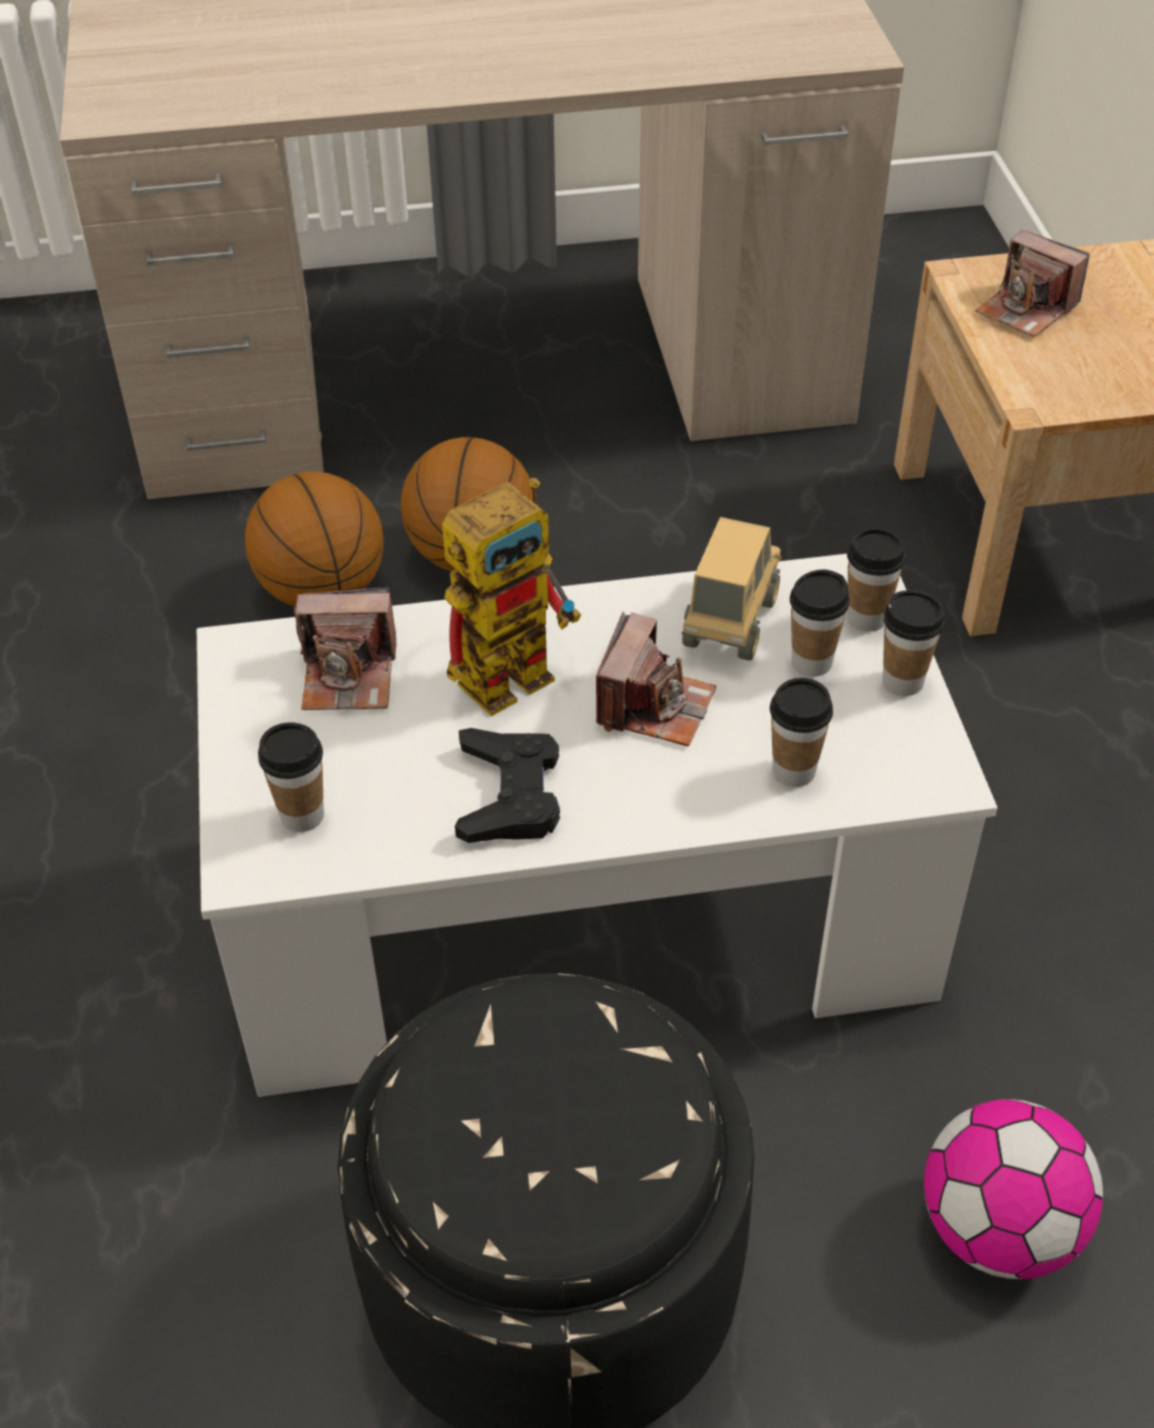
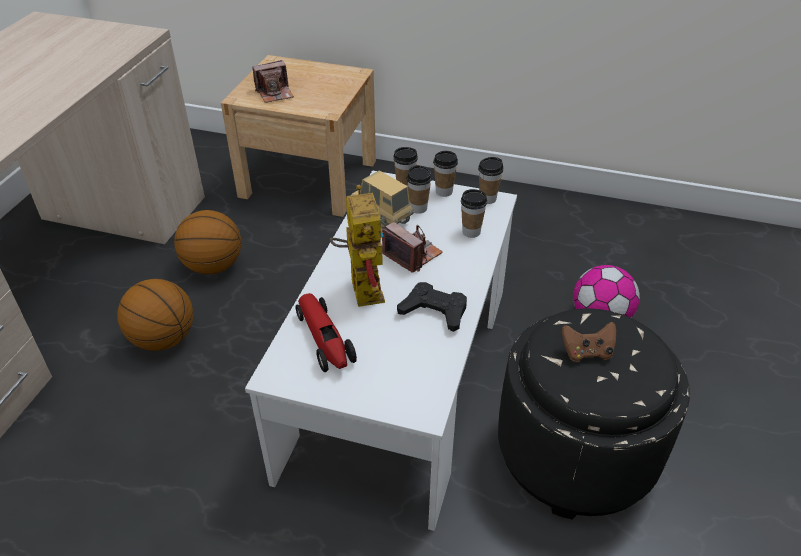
camera: 65 degrees left, 5 degrees down
(302, 815) = (404, 382): cup -> cup (487, 199)
(322, 591) = (132, 403): basketball -> basketball (213, 266)
(349, 675) = (325, 340): camera -> toy car
(536, 1081) = (587, 352): none -> brown game controller

